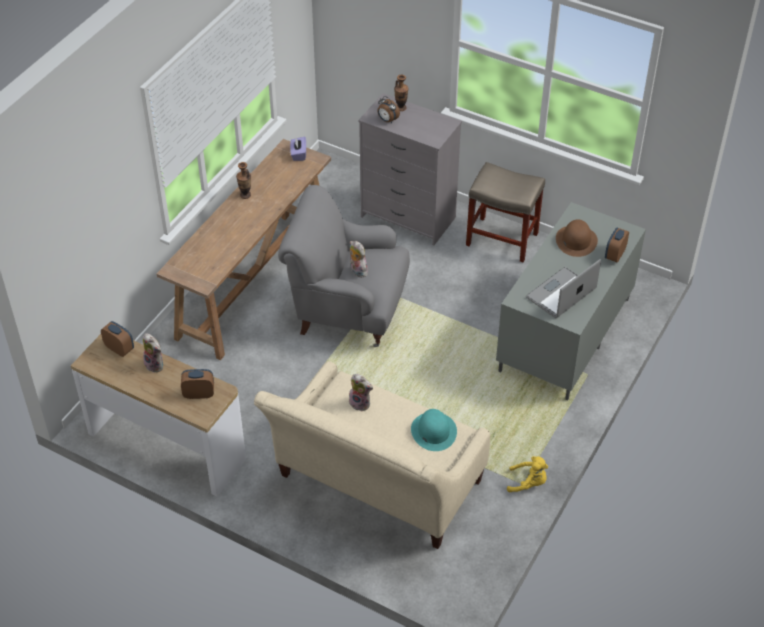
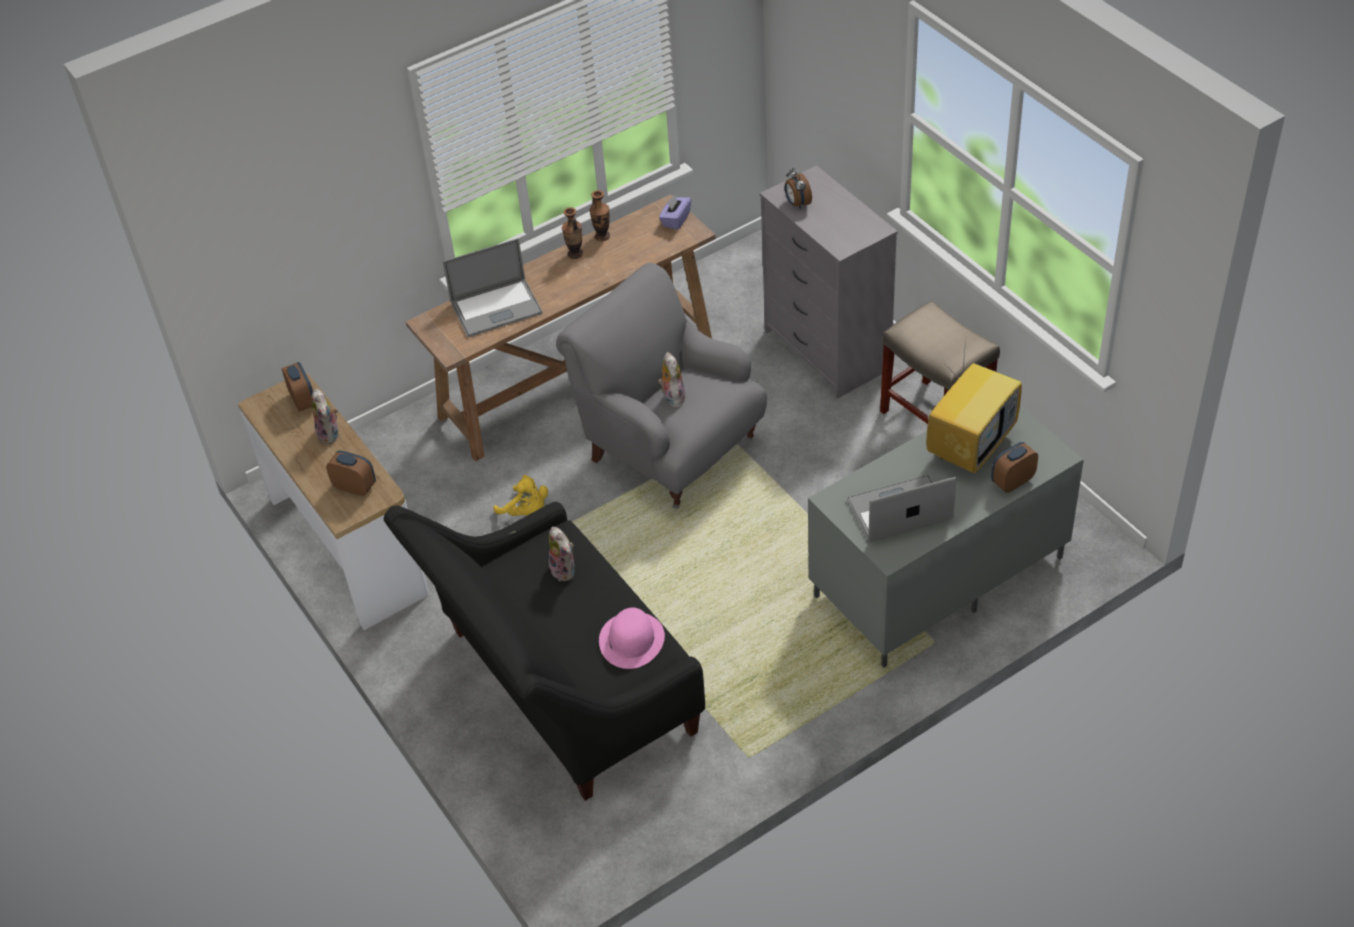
camera: 30 degrees right, 0 degrees up
(215, 246) = (496, 308): none -> laptop
(375, 486) = (560, 689): beige sofa -> black sofa
(401, 108) = (826, 192): vase -> vase (602, 236)
(433, 431) = (631, 639): turquoise hat -> pink hat
(528, 483) = (758, 760): yellow plush toy -> yellow plush toy (526, 512)
(576, 240) = (971, 444): brown hat -> television

